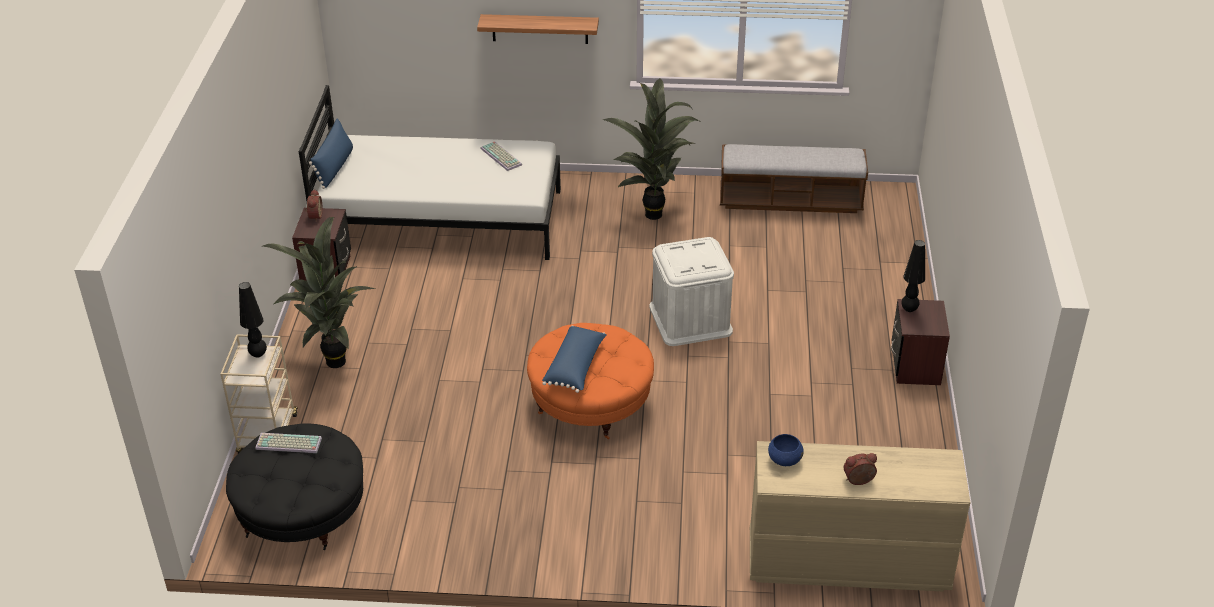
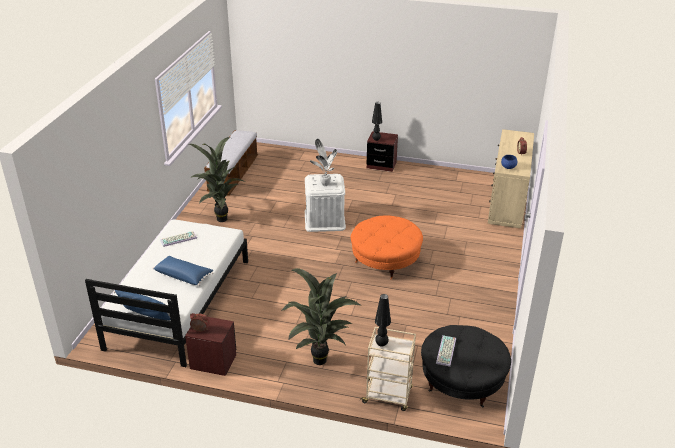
camera: 80 degrees left, 5 degrees down
(540, 29) = (133, 158): shelf -> none
(576, 367) = (394, 237): blue pillow -> blue pillow (184, 275)
(686, 258) = (324, 184): none -> potted plant

